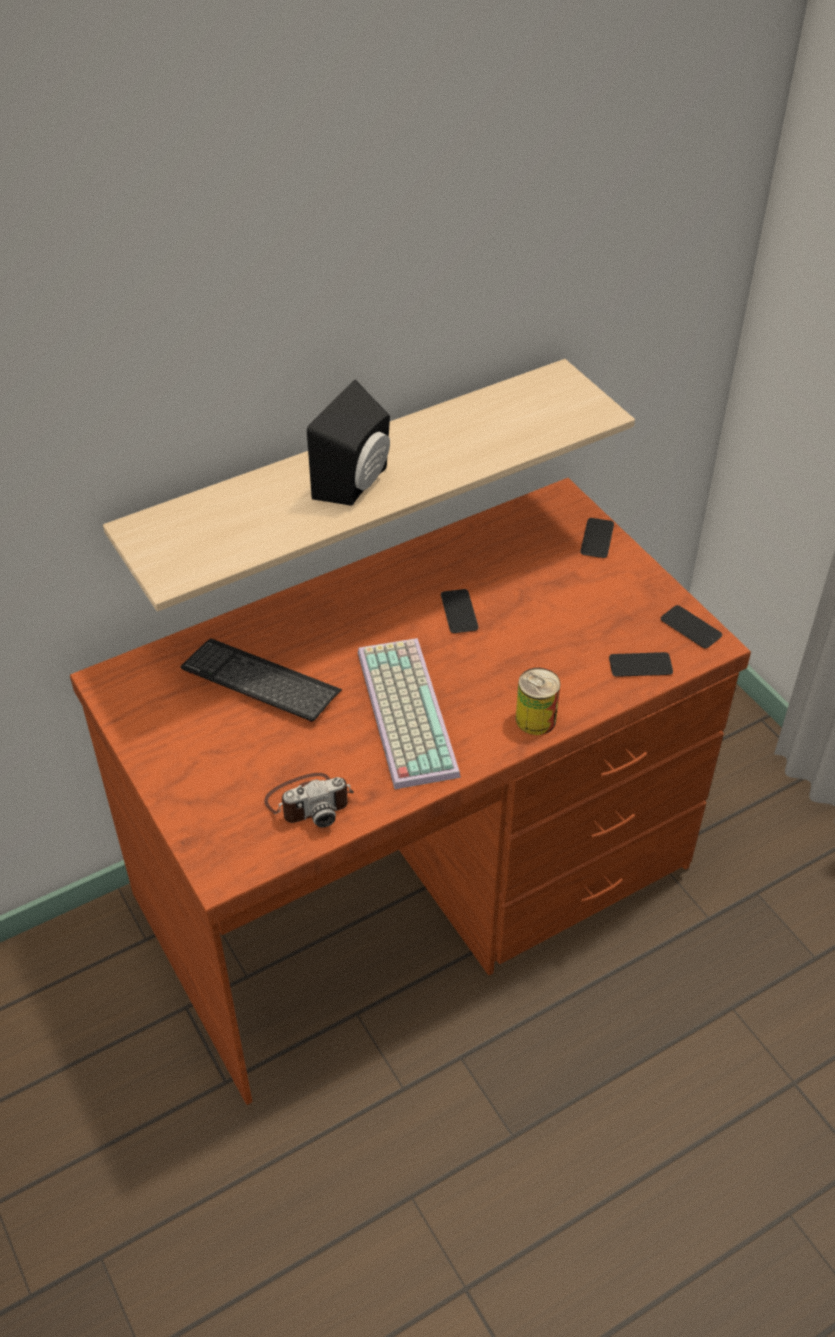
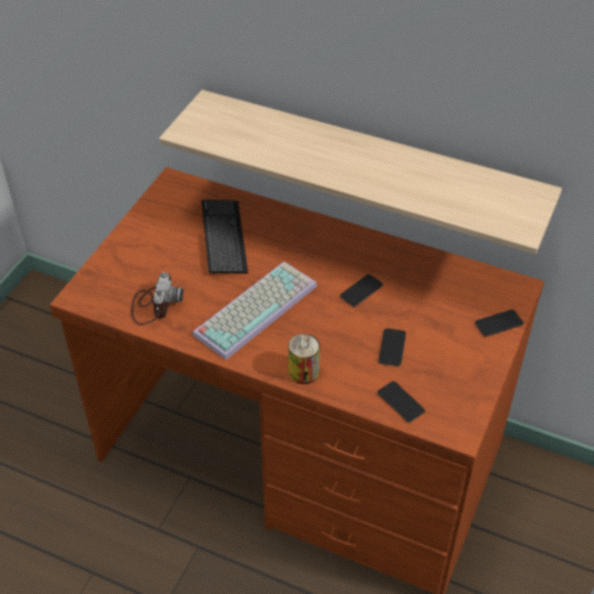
camera: 55 degrees right, 0 degrees up
(309, 801) = (154, 304): camera -> camera turned 120 degrees counterclockwise
(357, 483) = (331, 159): black speaker -> none
(690, 627) = (463, 413): phone -> phone (392, 347)

